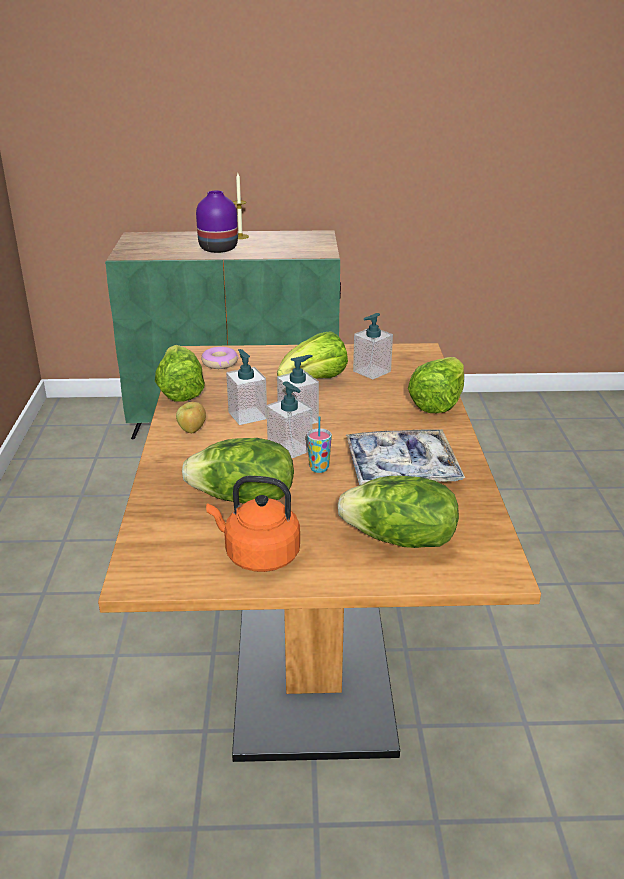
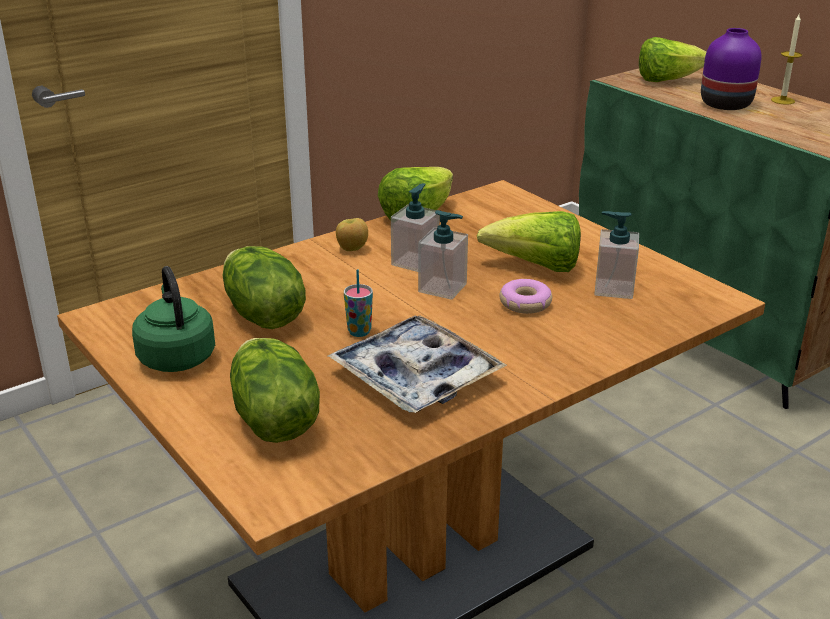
camera: 55 degrees right, 0 degrees up
(220, 363) = (501, 211): donut -> donut (525, 303)
(258, 556) = (176, 356): orange kettle -> green kettle
(290, 449) = (378, 305): soap dispenser -> none
(438, 403) = (599, 351): lettuce -> lettuce (667, 80)

